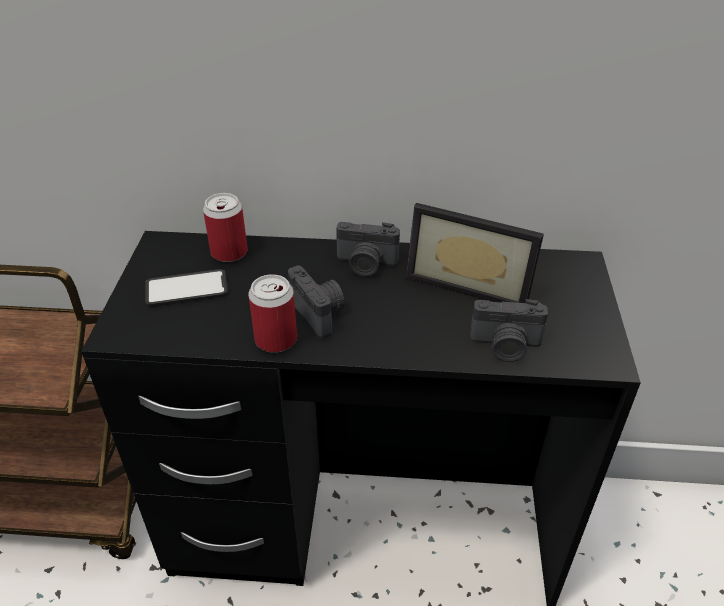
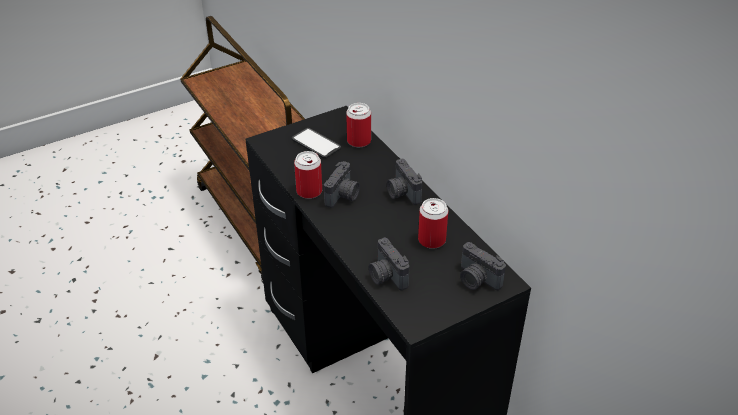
camera: 55 degrees right, 0 degrees up
(470, 281) = (431, 240): picture frame -> can
(564, 280) = (476, 280): none -> camera

